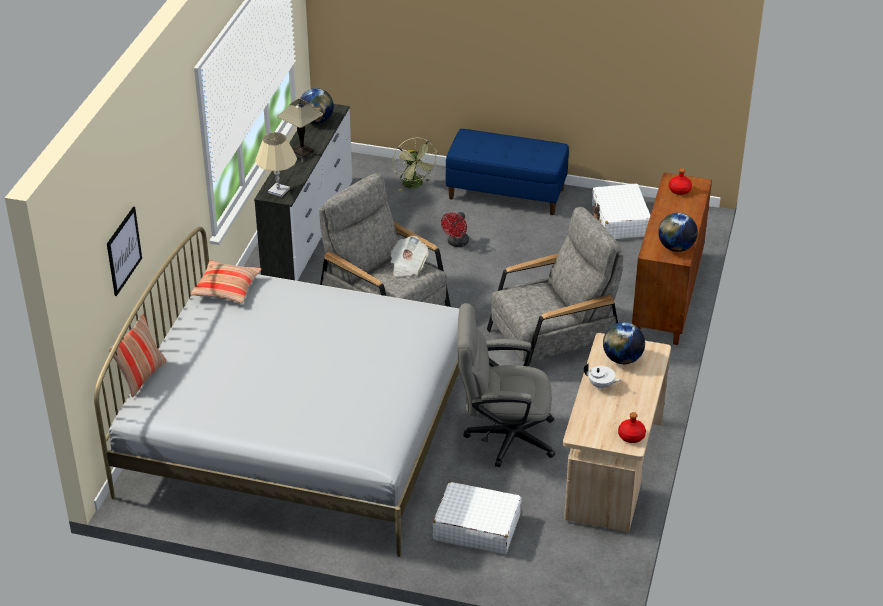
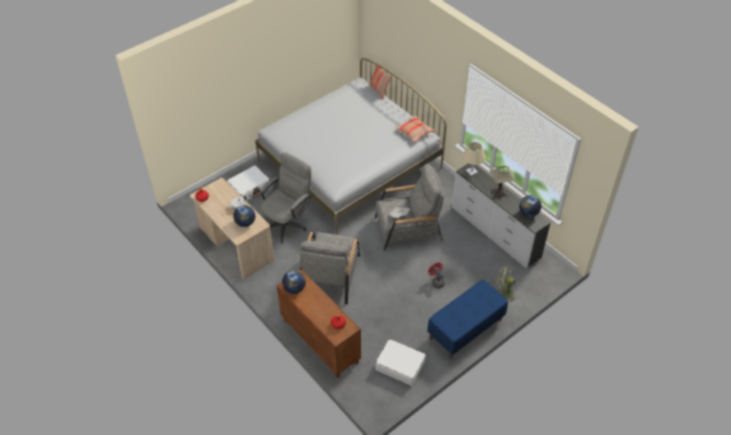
camera: 125 degrees right, 10 degrees up
(124, 251) = (396, 48): picture -> none

